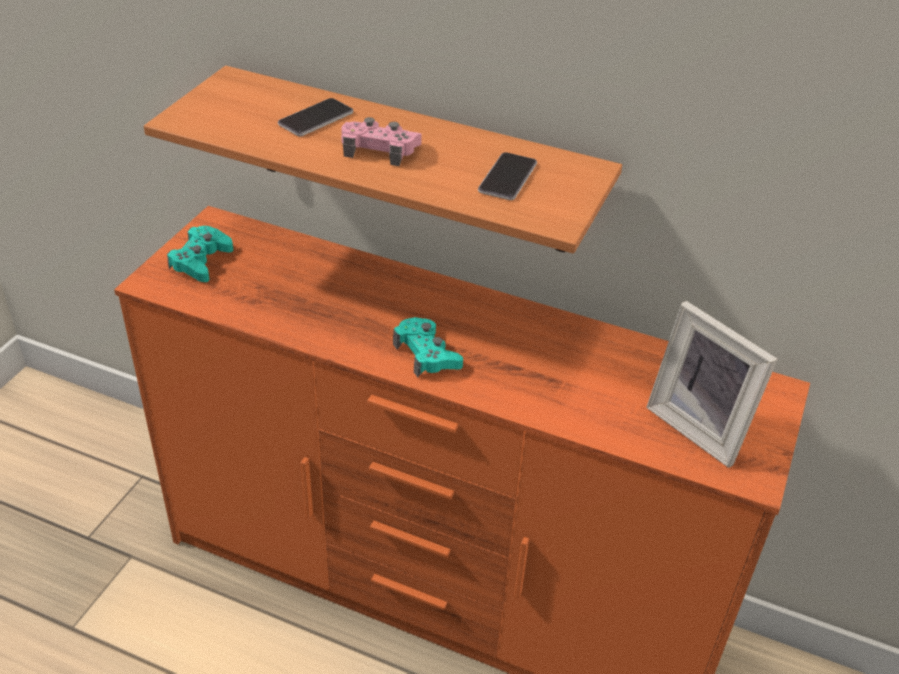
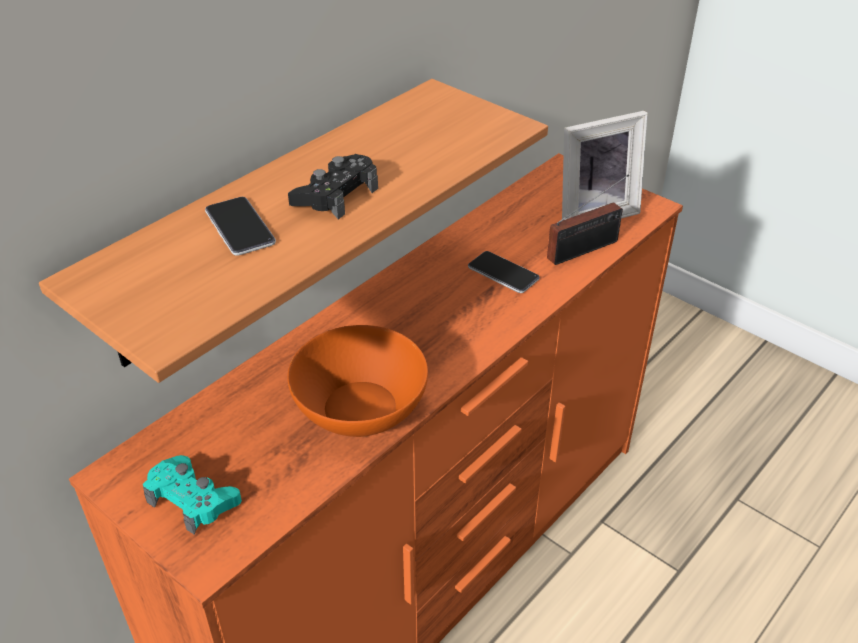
camera: 70 degrees left, 0 degrees up
(319, 319) = (360, 408): none -> orange bowl
(380, 149) = (335, 195): pink game controller -> black game controller
(427, 354) = (451, 340): turquoise game controller -> none
(507, 178) = (429, 134): phone -> phone (503, 273)
(627, 430) = (586, 249): none -> radio

